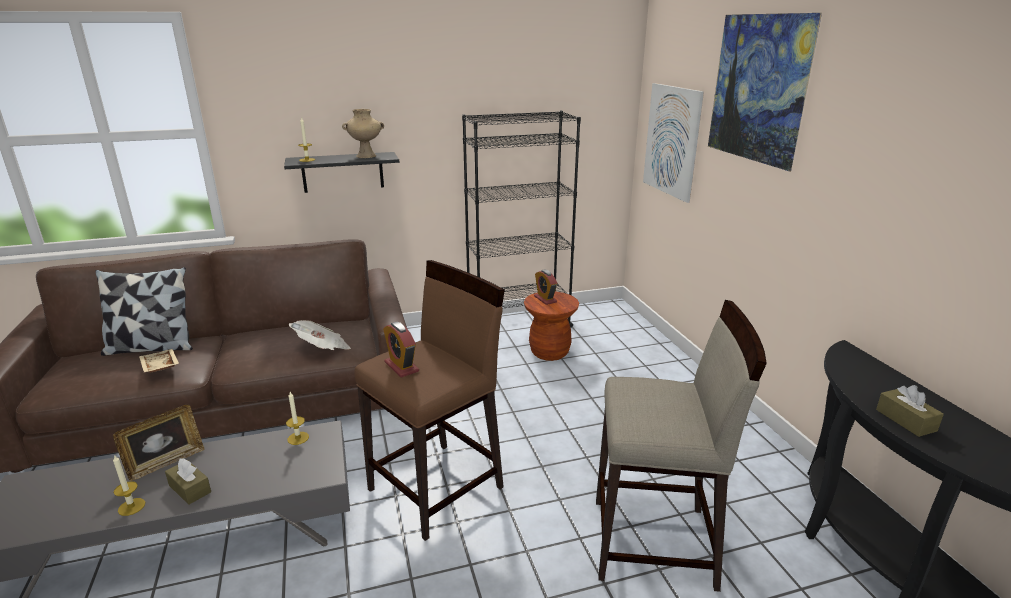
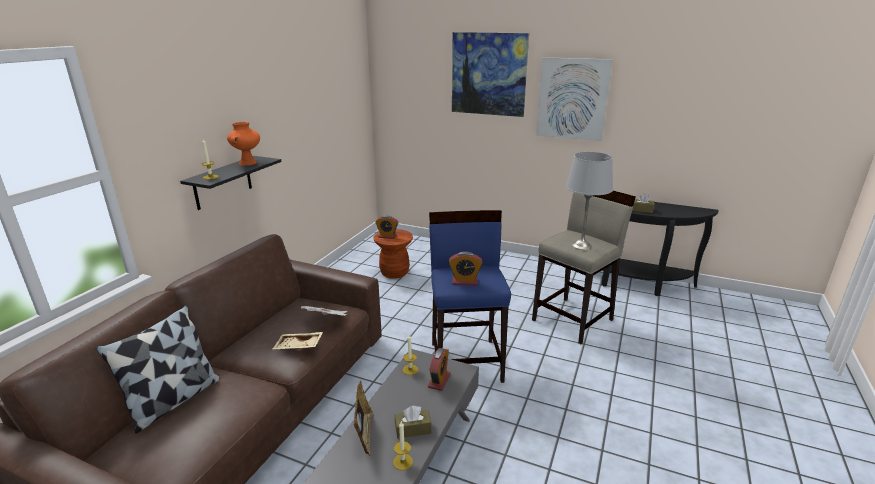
camera: 50 degrees left, 0 degrees up
(159, 367) = (232, 399): beige tray -> beige tray (298, 346)
(292, 466) = (439, 380): none -> alarm clock
(366, 156) = (247, 163): beige vase -> orange vase
(437, 488) = (466, 361): brown stool -> blue stool
(519, 323) = (348, 267): black bookcase -> none
(643, 411) = (581, 245): none -> grey table lamp
(671, 141) = (414, 112): picture -> picture (572, 99)

